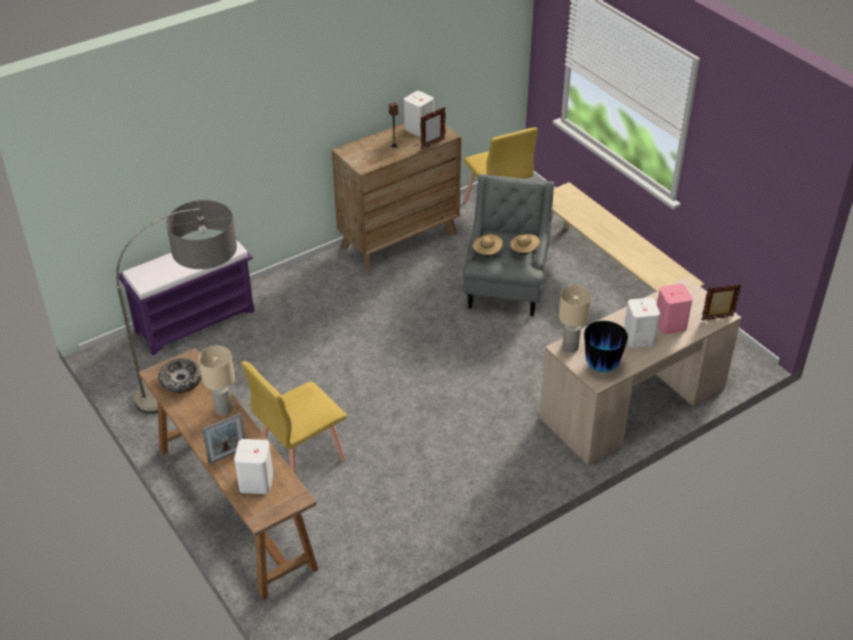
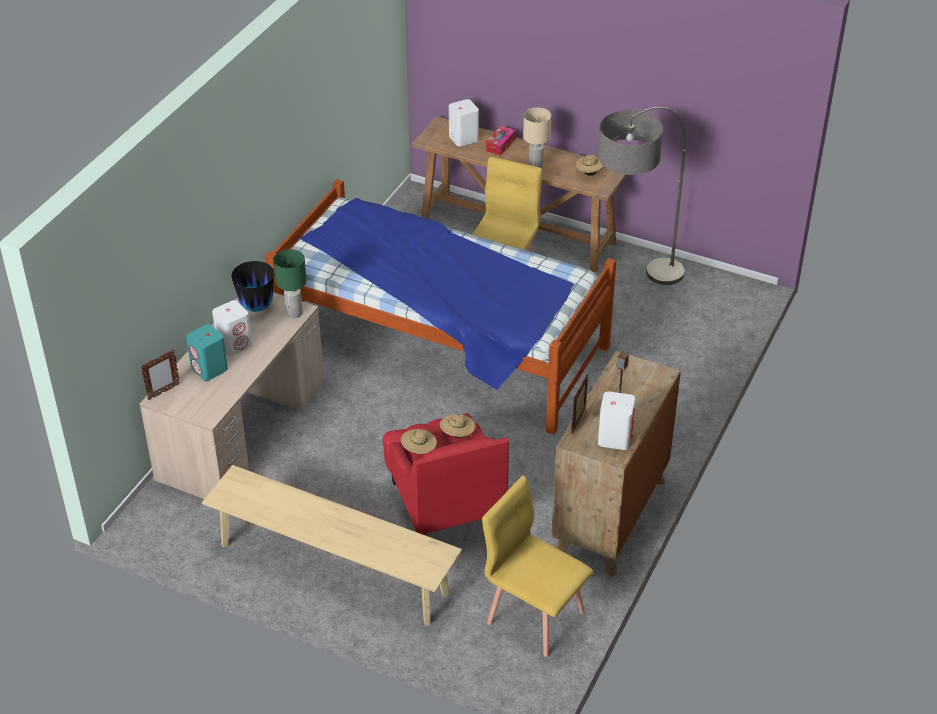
camera: 150 degrees right, 0 degrees up
(181, 380) = (590, 173): bowl -> beige hat
(196, 320) = (713, 345): purple bench -> none
(227, 455) = (500, 145): picture frame -> tissue box
(412, 411) = (441, 345): none -> bed
(506, 287) = (444, 505): grey armchair -> red armchair
(570, 347) = (294, 313): beige table lamp -> green table lamp
(670, 324) = (209, 369): pink speaker -> turquoise speaker

